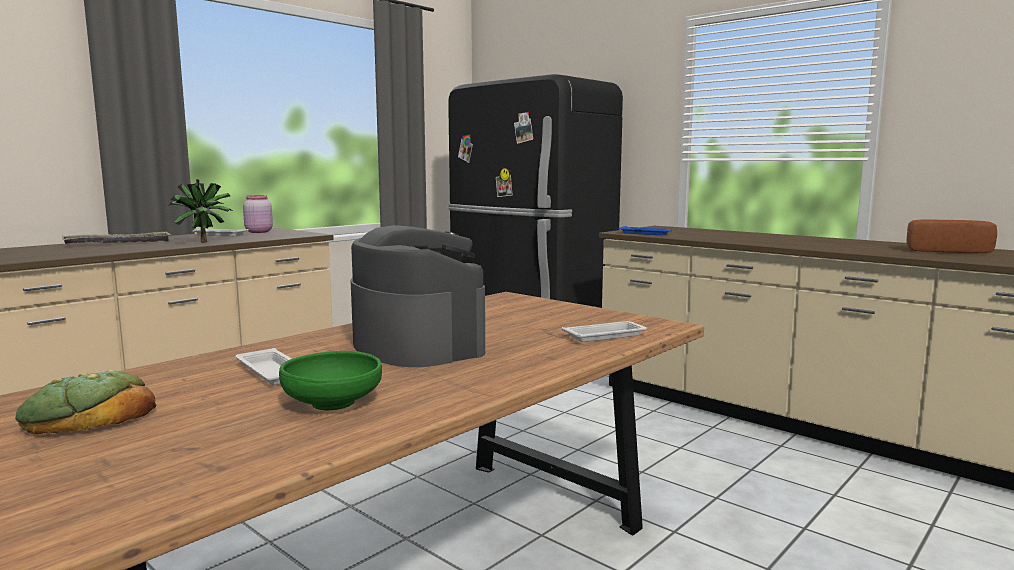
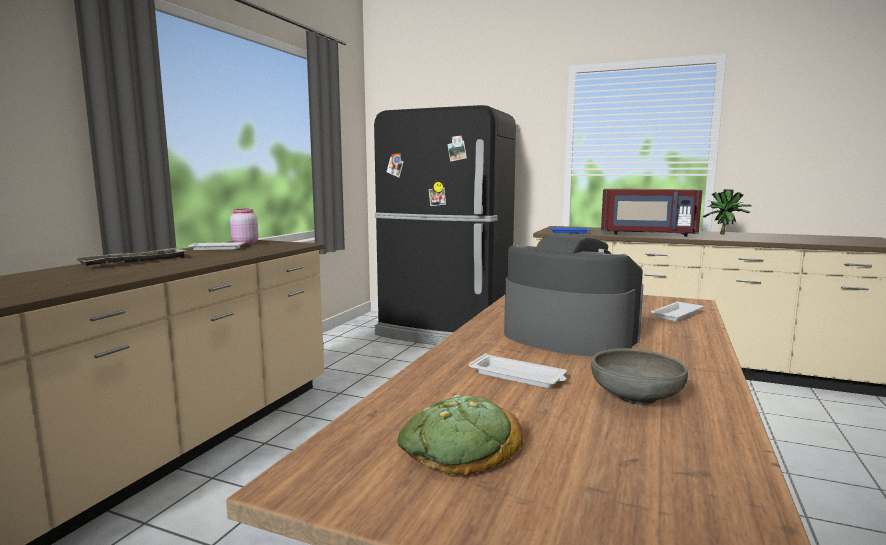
camera: 20 degrees left, 0 degrees up
(204, 242) = (228, 257): potted plant -> potted plant (725, 234)
(332, 403) = (635, 397): green bowl -> grey bowl
(741, 239) = (647, 234): none -> red microwave
(945, 250) = (787, 237): bread -> none

